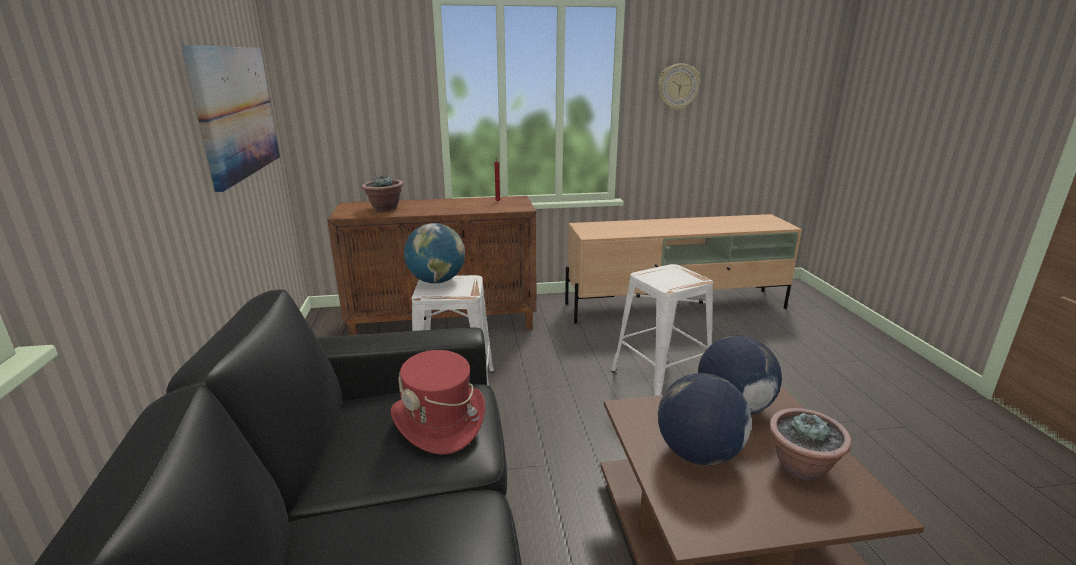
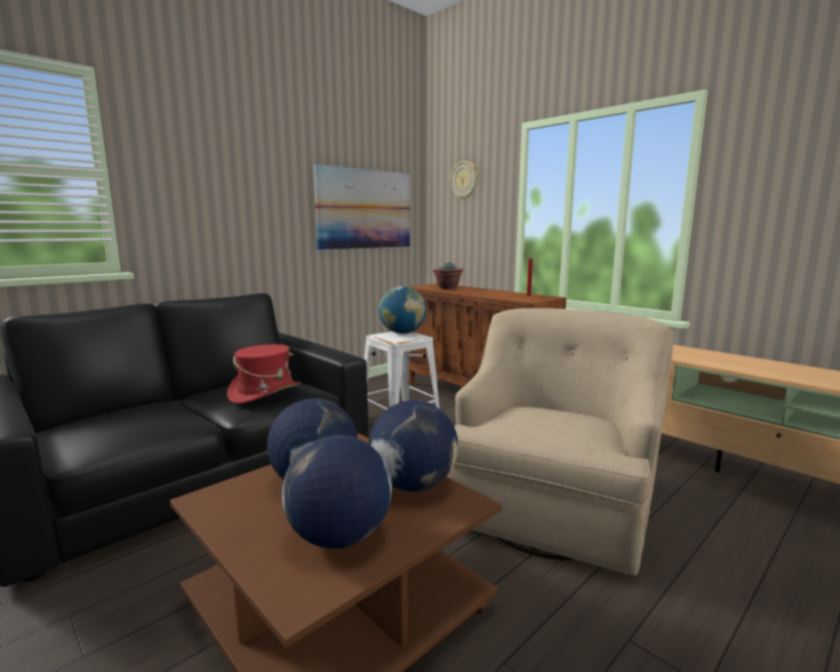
camera: 55 degrees right, 10 degrees down
(660, 377) = (553, 502): white stool -> beige armchair
(678, 87) = (781, 186): wall clock -> wall clock (464, 180)
(801, 467) = (339, 538): potted plant -> globe

